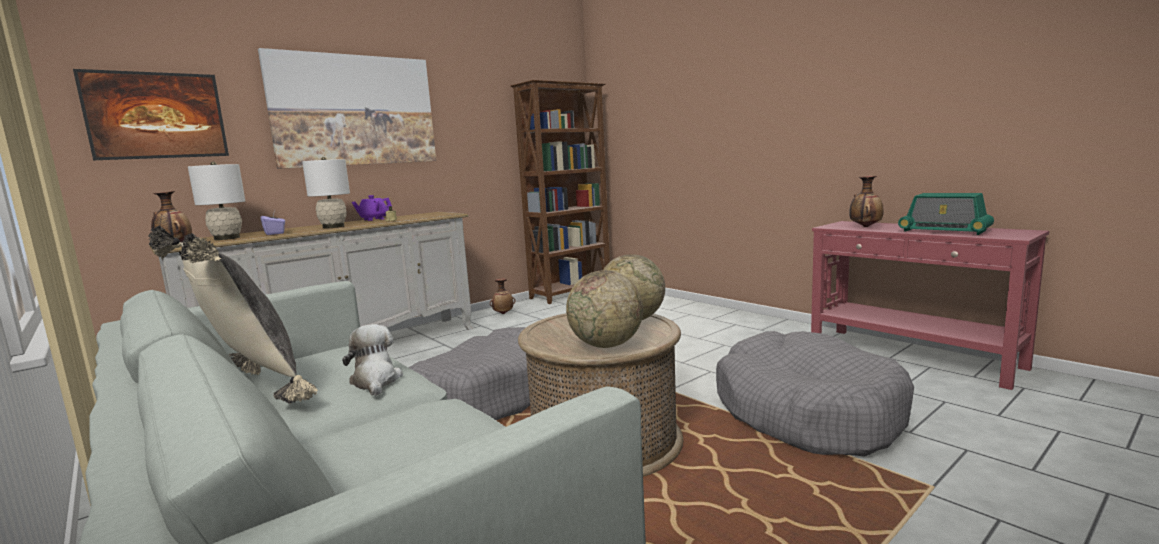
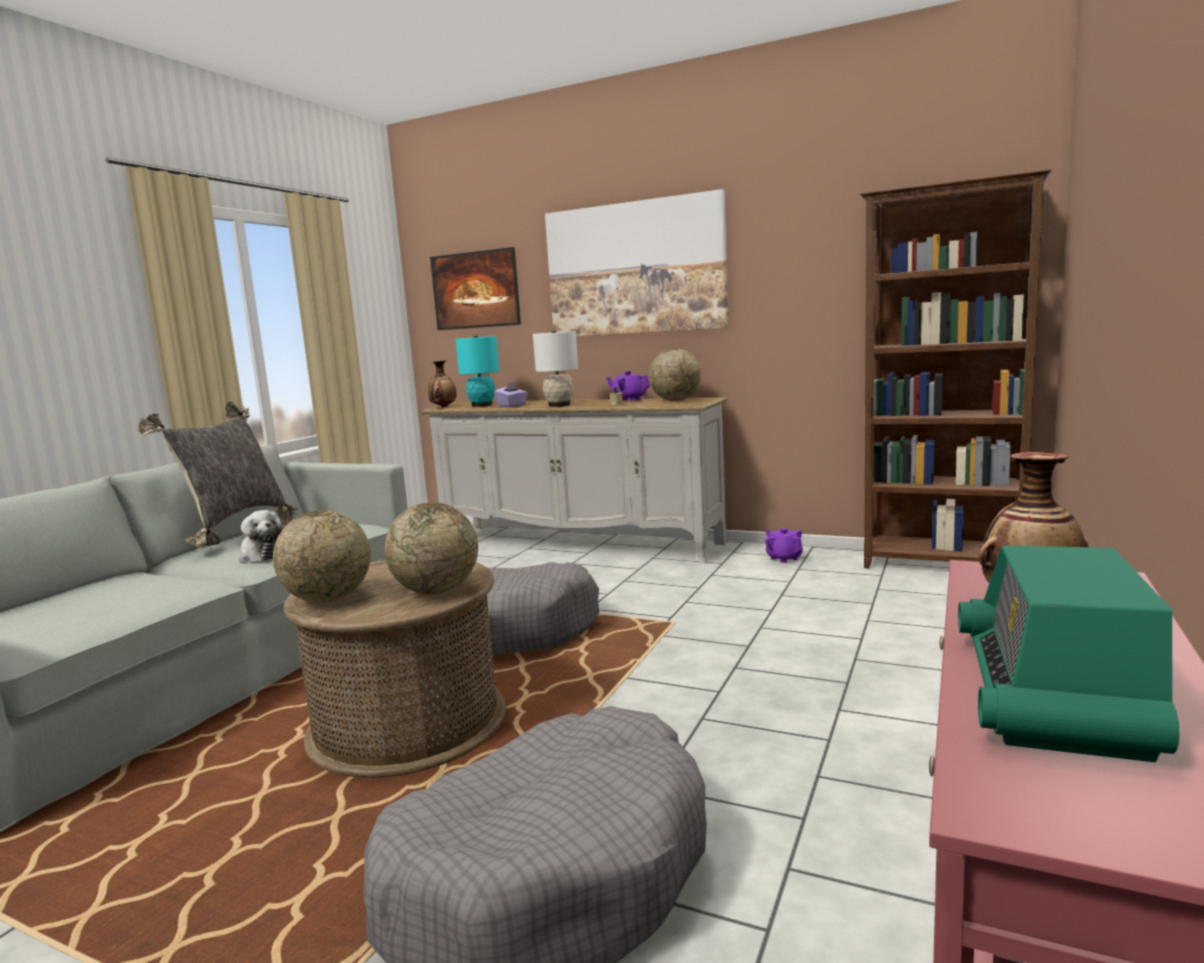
camera: 65 degrees right, 0 degrees up
(227, 238) = (482, 405): white table lamp -> turquoise table lamp
(375, 381) = (261, 555): plush toy -> plush toy turned 90 degrees clockwise
(421, 215) = (676, 400): none -> globe
(503, 313) = (784, 558): vase -> purple teapot

